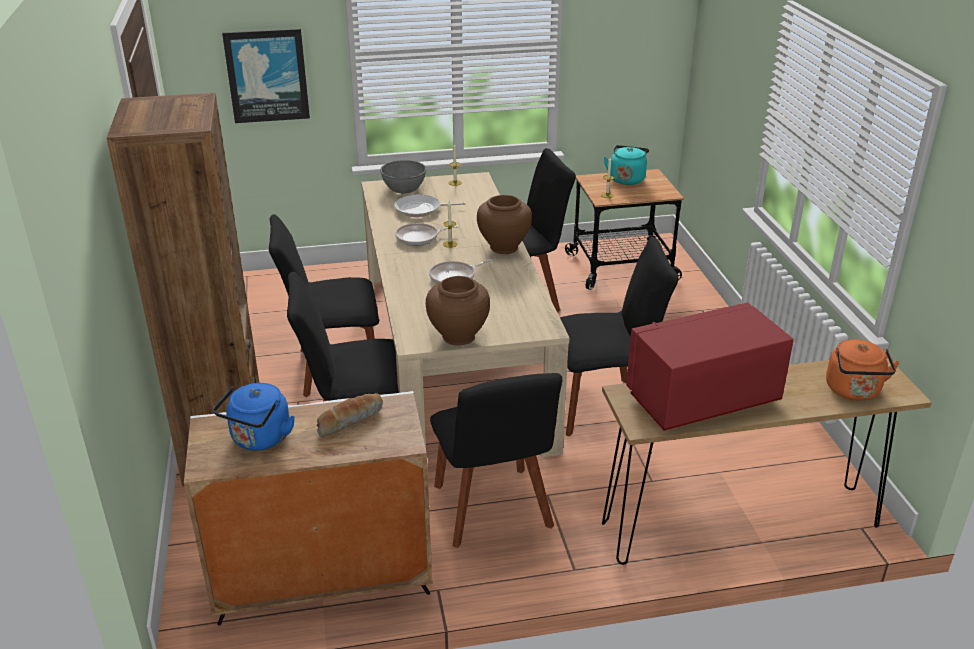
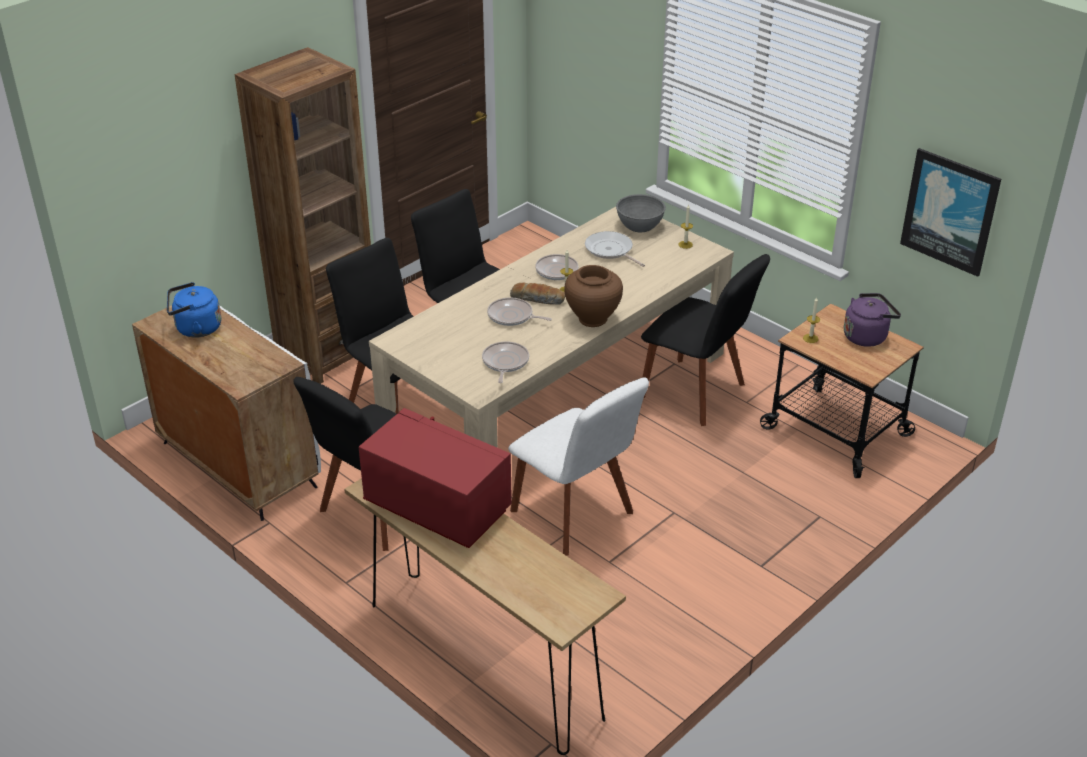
camera: 55 degrees right, 5 degrees up
(267, 75) = (597, 65): picture -> picture (950, 211)
(349, 420) = (247, 352): bread -> bread (538, 299)
(458, 336) = (422, 356): brown vase -> none
(517, 303) = (505, 362): none -> frying pan
(604, 407) = (575, 515): black chair -> white chair
(627, 179) = (867, 336): turquoise kettle -> purple kettle
(854, 391) = (533, 592): orange kettle -> none

